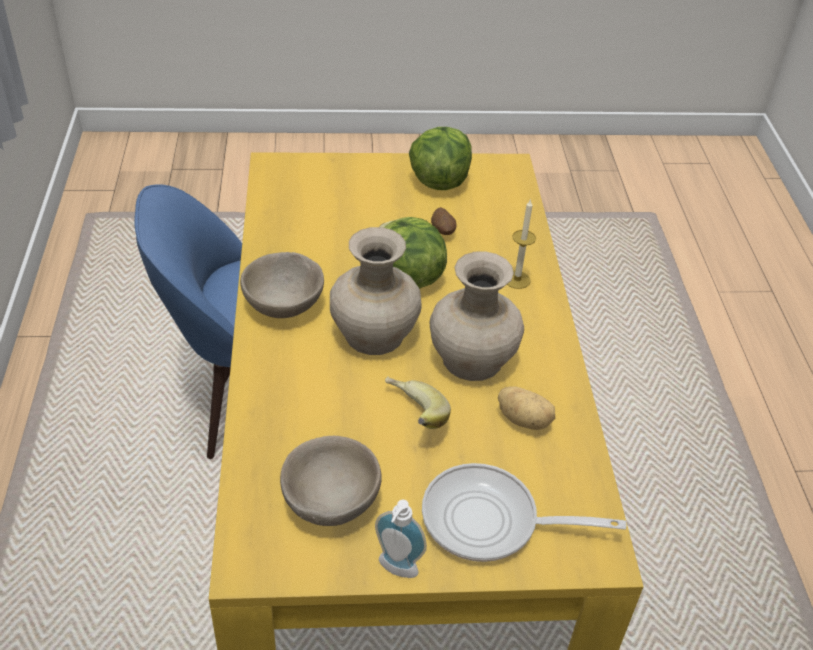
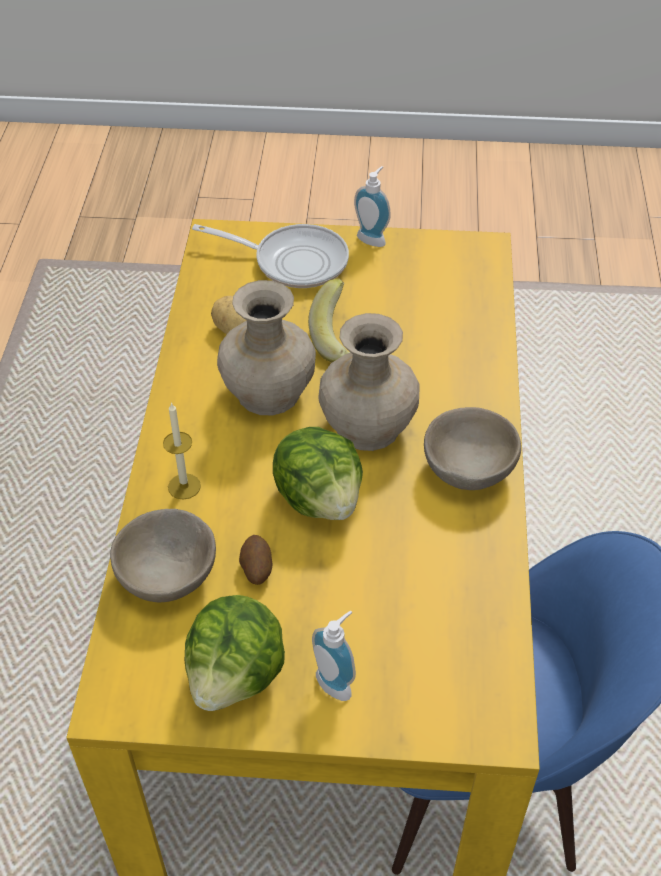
camera: 170 degrees left, 5 degrees up
(330, 500) = (420, 283): beige bowl -> beige bowl (168, 576)
(375, 180) = (337, 681): none -> soap dispenser

